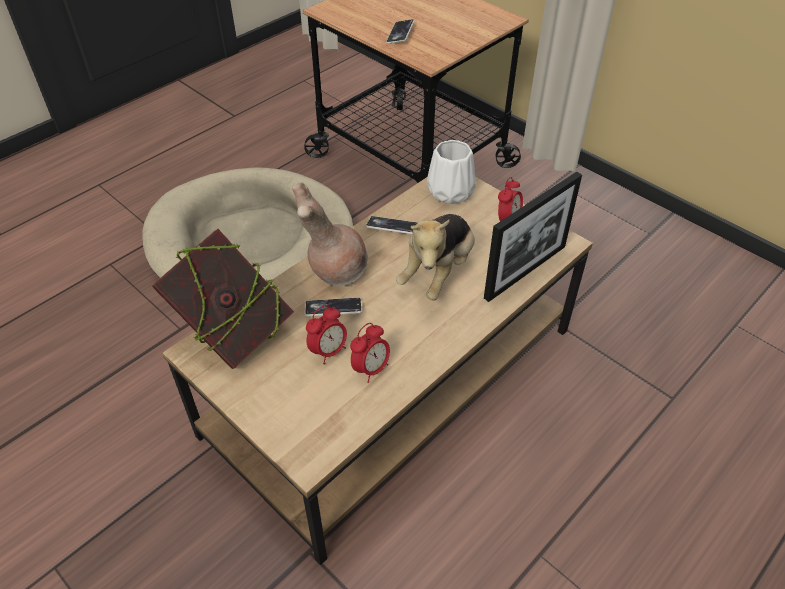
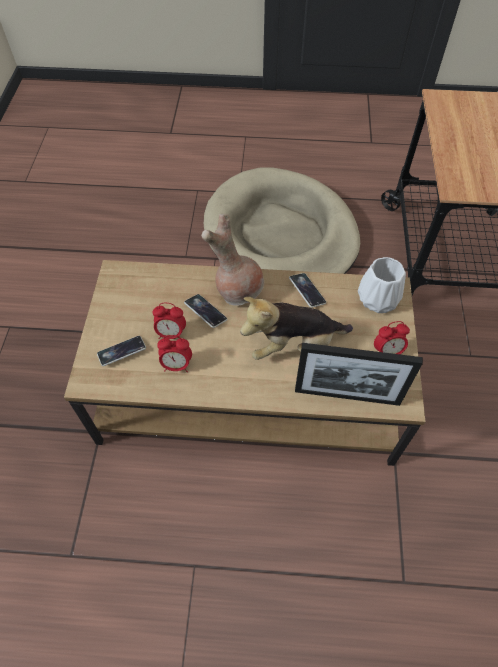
camera: 50 degrees right, 10 degrees up
(233, 334) = (142, 280): book -> none
(400, 34) = (464, 152): phone -> phone (122, 352)

